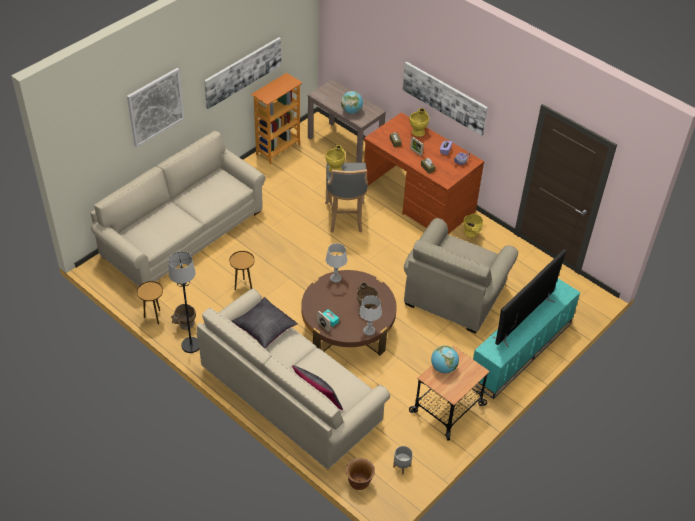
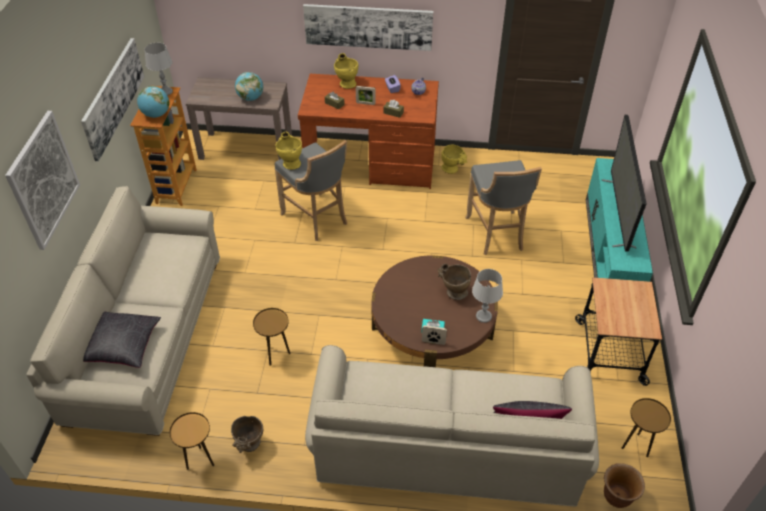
camera: 35 degrees left, 0 degrees up
(190, 345) = (279, 465): black floor lamp -> none
(264, 328) = (378, 384): black pillow -> black pillow (121, 345)
(335, 278) = (392, 281): grey table lamp -> grey table lamp (165, 92)
(401, 467) = (636, 446): grey planter -> brown side table
(443, 368) = (610, 306): globe -> globe (156, 115)
(454, 295) = (496, 234): beige armchair -> grey stool

